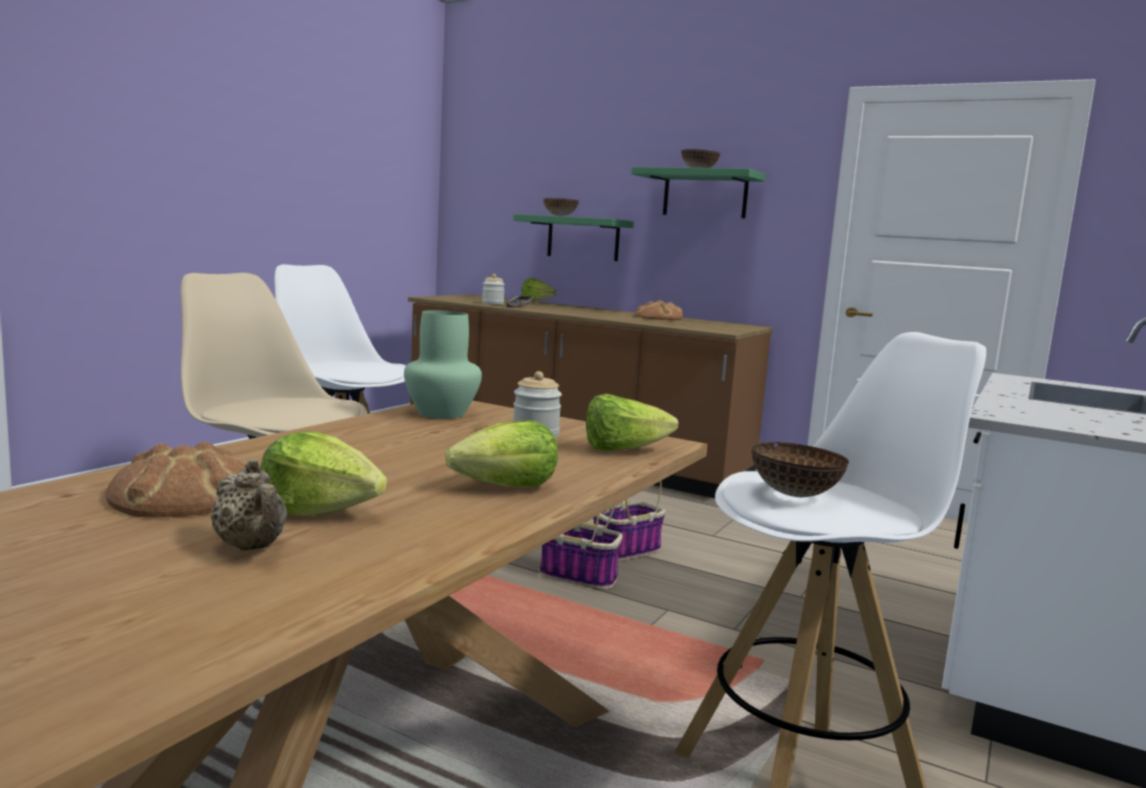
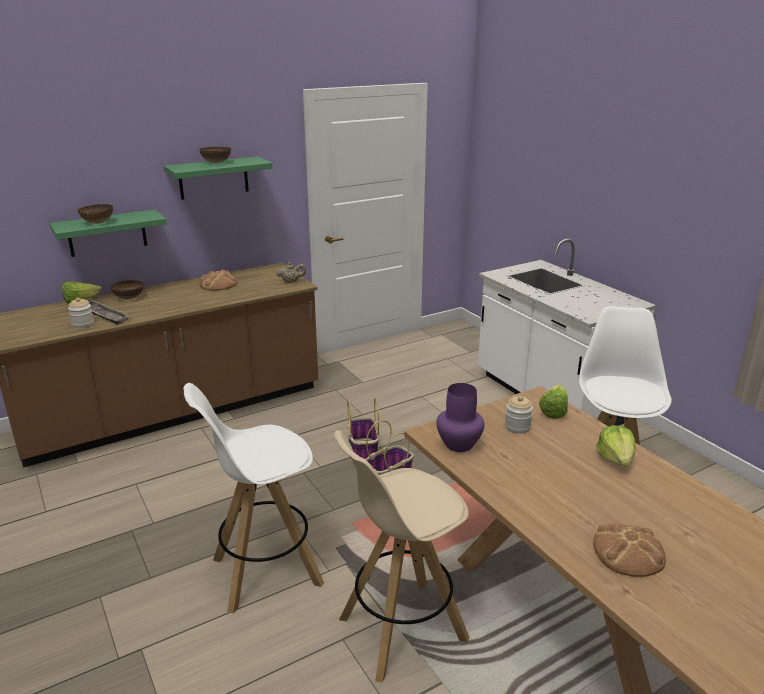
camera: 60 degrees left, 15 degrees up
(251, 547) = (702, 539): beige teapot -> beige teapot (291, 282)
(319, 510) = (651, 515): lettuce -> none
(440, 414) = (459, 445): green vase -> purple vase
(796, 495) = (627, 395): bowl -> bowl (129, 298)

